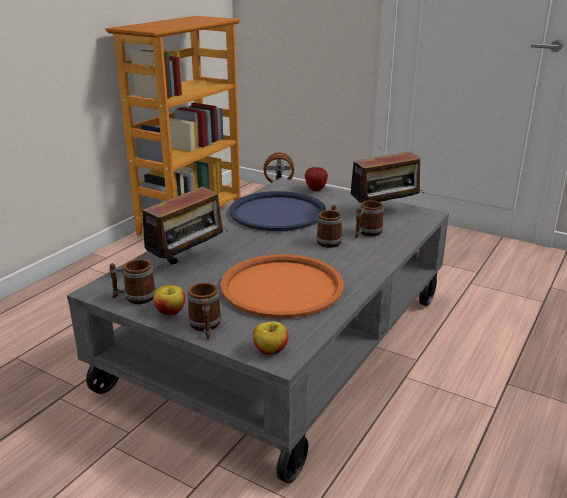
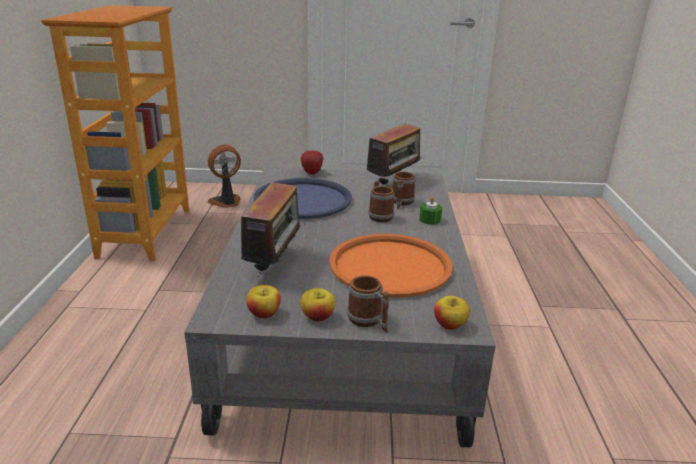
camera: 30 degrees left, 0 degrees up
(134, 297) = (264, 313): mug -> apple
(375, 254) = (430, 219): none -> green candle

